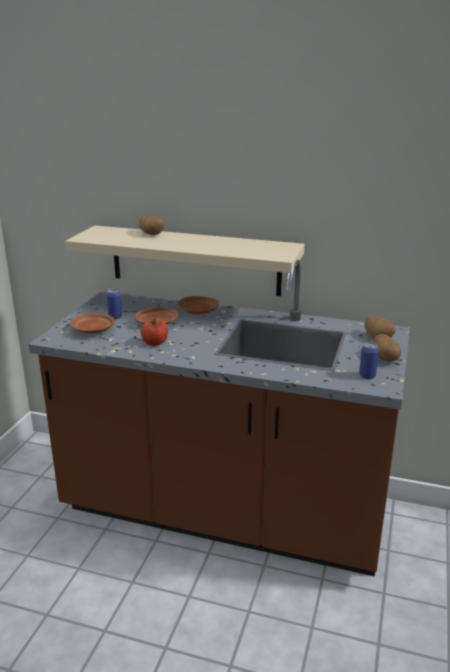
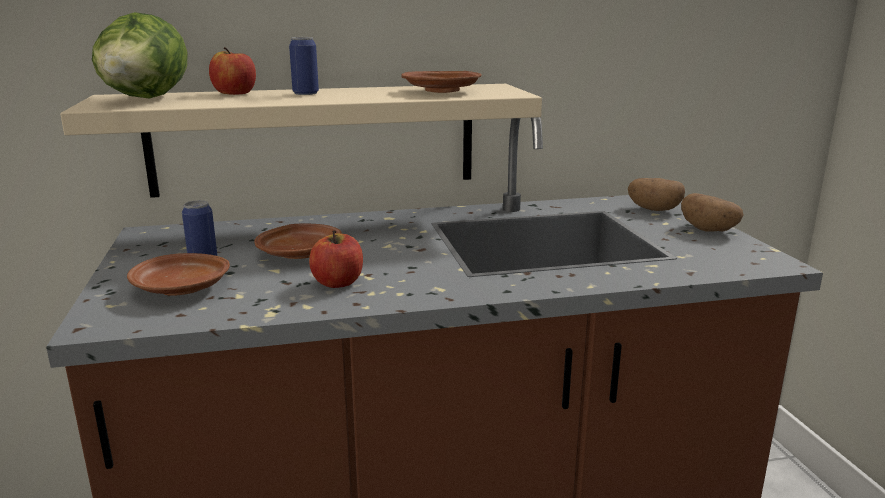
camera: 30 degrees left, 5 degrees down
(107, 234) = (145, 100): none -> lettuce
(151, 234) = (235, 93): potato -> apple
(198, 311) = (350, 225): brown plate -> brown plate (442, 91)
(367, 376) = (728, 254): can -> can (305, 93)

